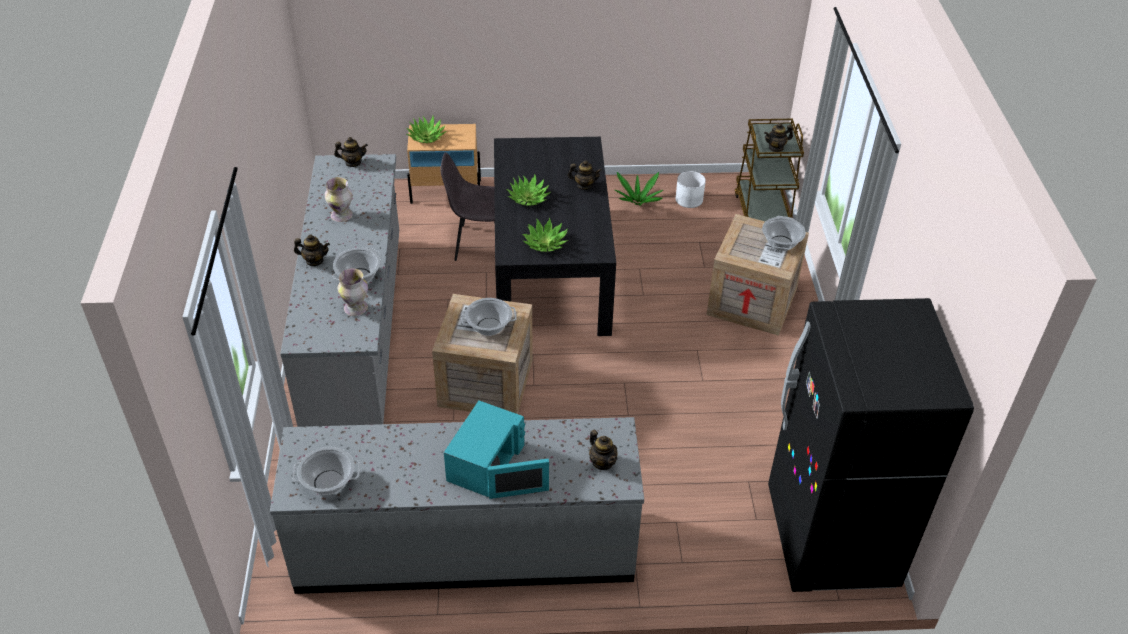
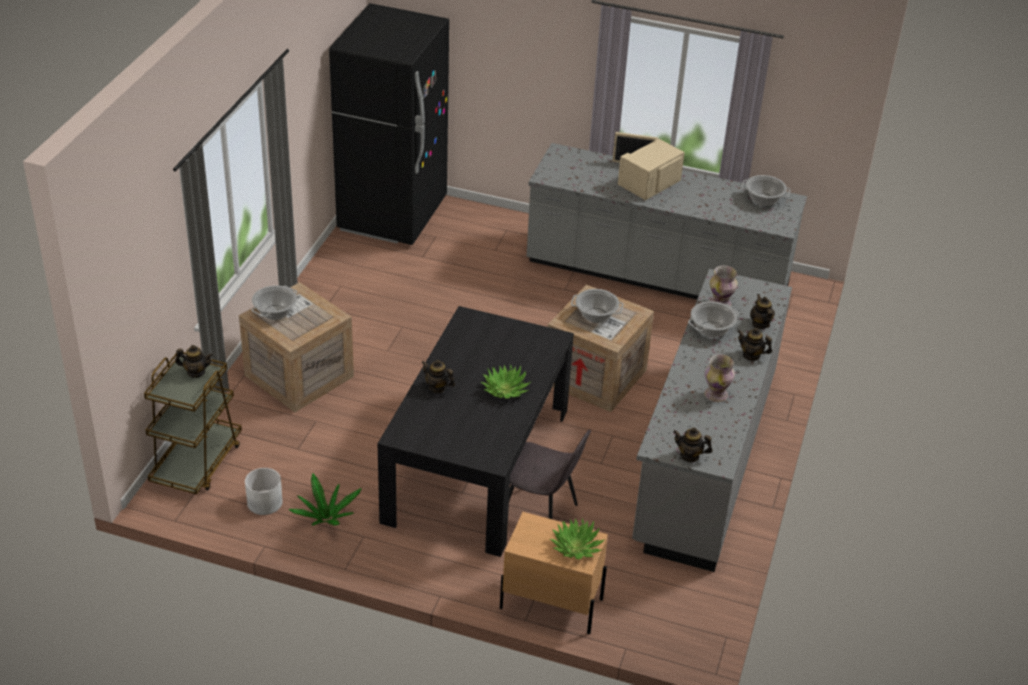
camera: 160 degrees left, 5 degrees down
(488, 466) = (648, 181): turquoise microwave -> beige microwave
(545, 243) = (514, 339): potted plant -> none
(602, 462) = (567, 164): teapot -> teapot (760, 324)

